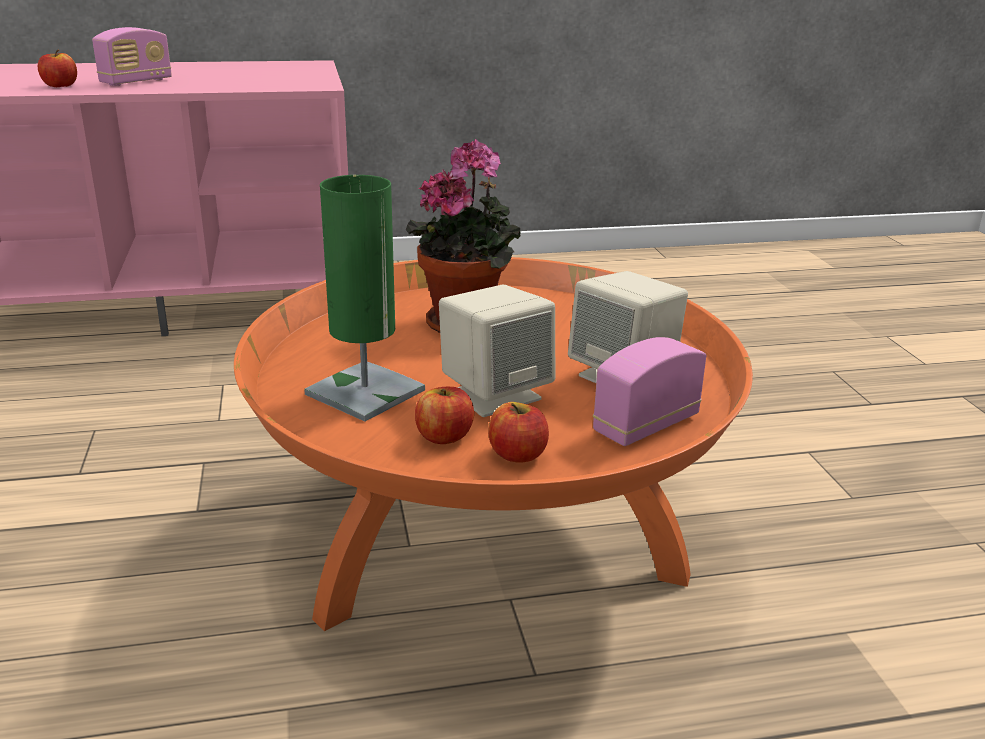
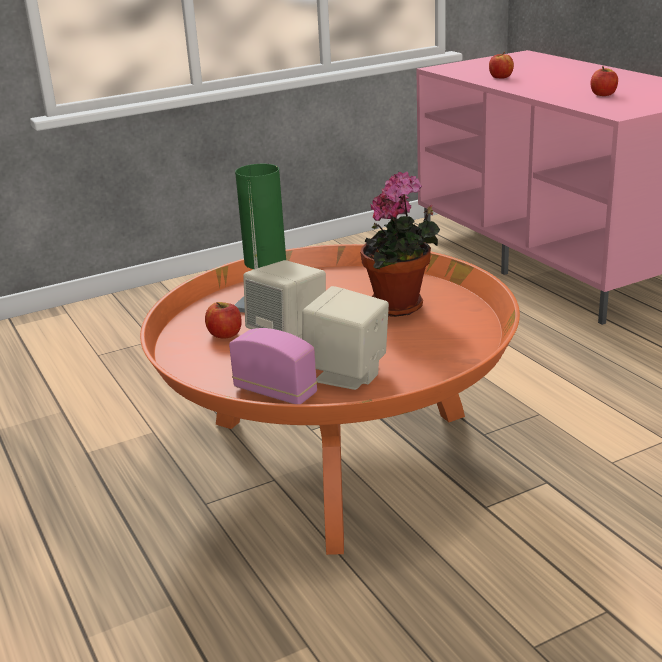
camera: 75 degrees right, 0 degrees up
(136, 82) = (543, 83): radio -> none
(518, 455) = (213, 358): apple -> apple (603, 94)

